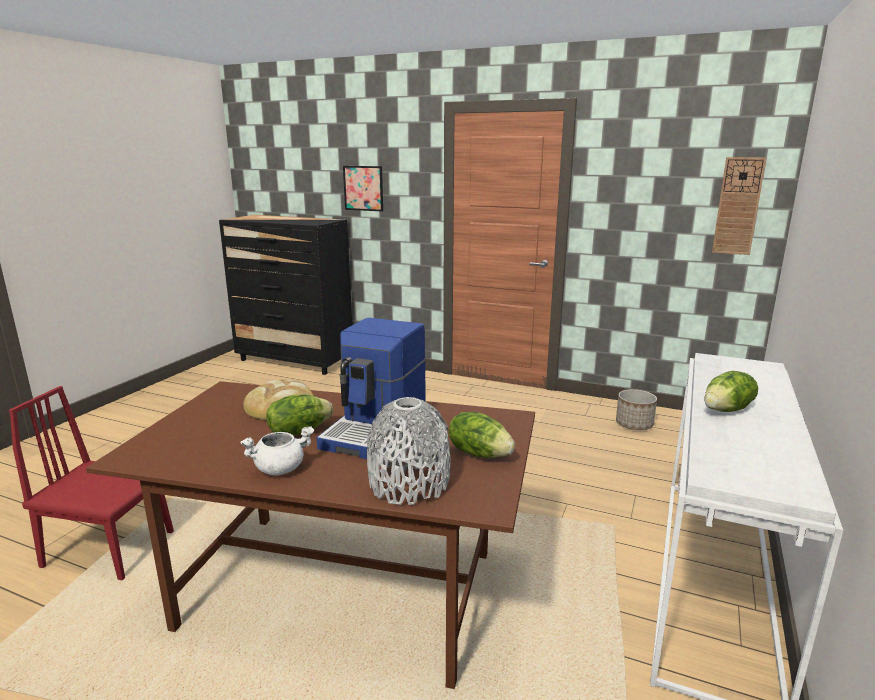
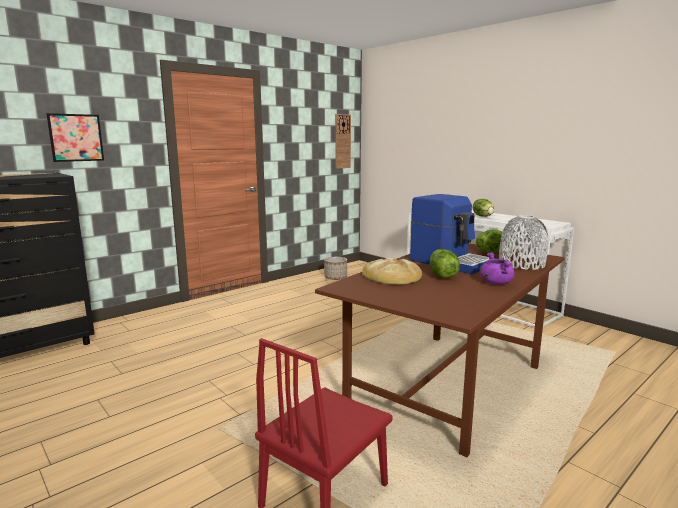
camera: 65 degrees left, 5 degrees down
(280, 468) = (495, 282): white cooking pot -> purple cooking pot

